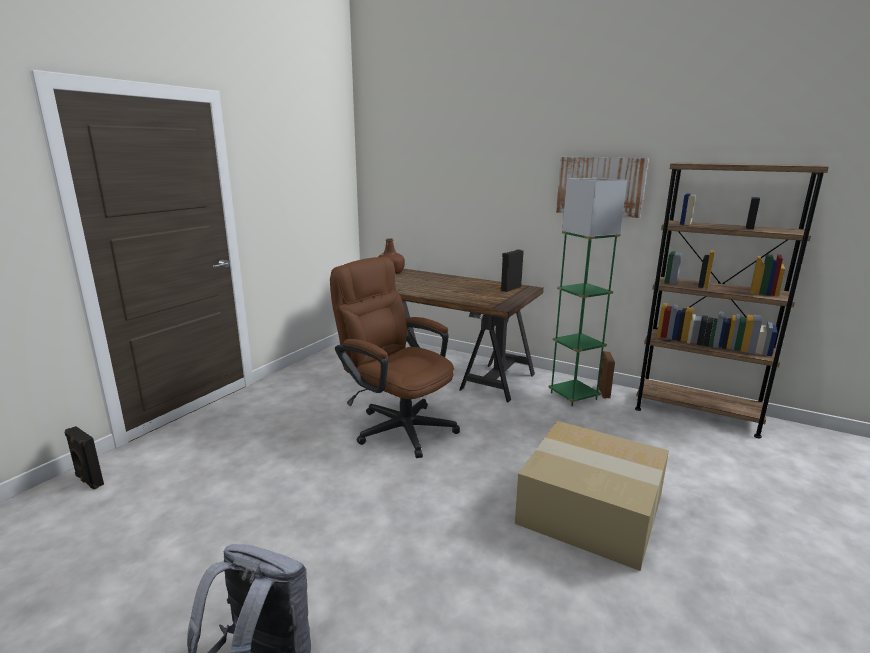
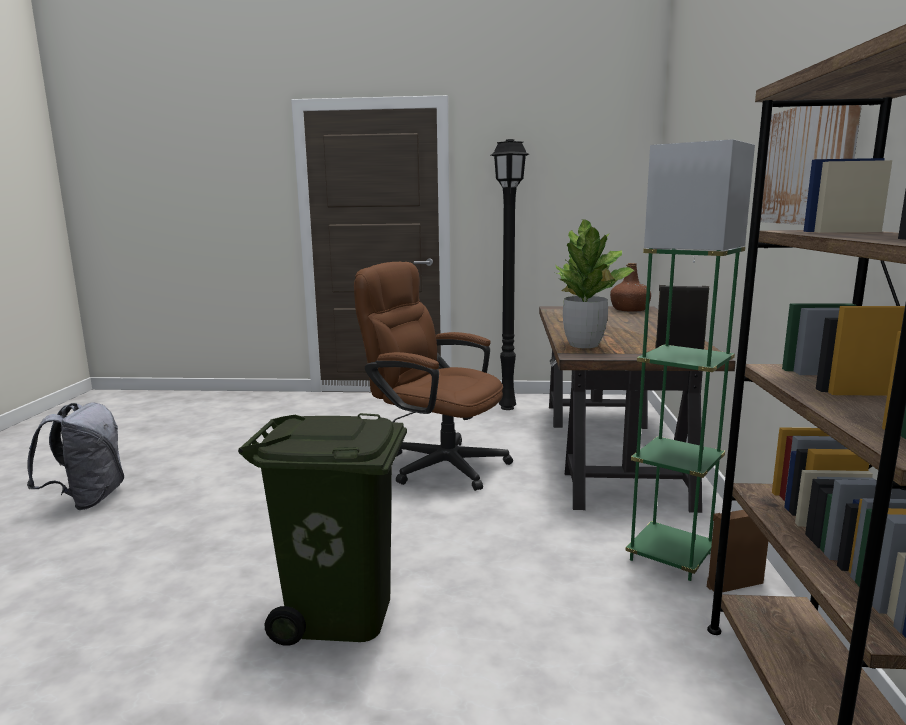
camera: 65 degrees right, 5 degrees down
(88, 481) = (268, 399): black speaker -> none
(322, 373) = (507, 407): none -> black floor lamp
(397, 426) = (436, 463): brown office chair -> brown office chair turned 75 degrees counterclockwise
(478, 300) = (584, 345): none -> potted plant
(592, 509) = (340, 614): cardboard box -> green trash can

